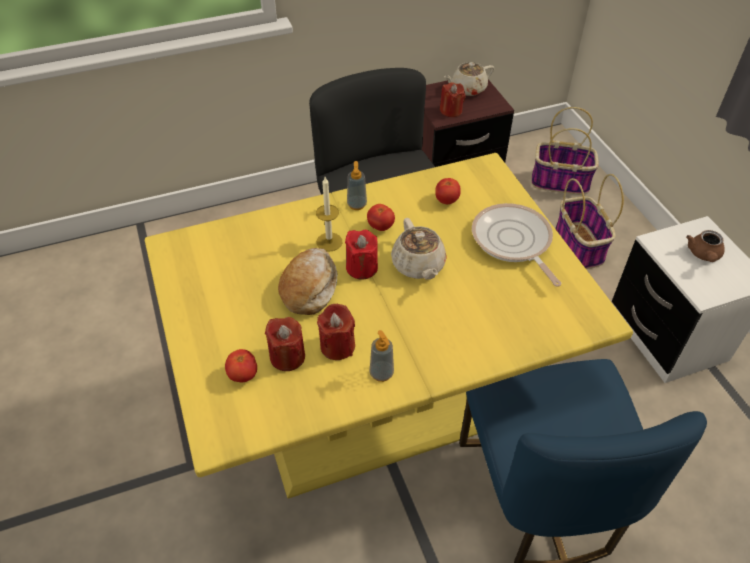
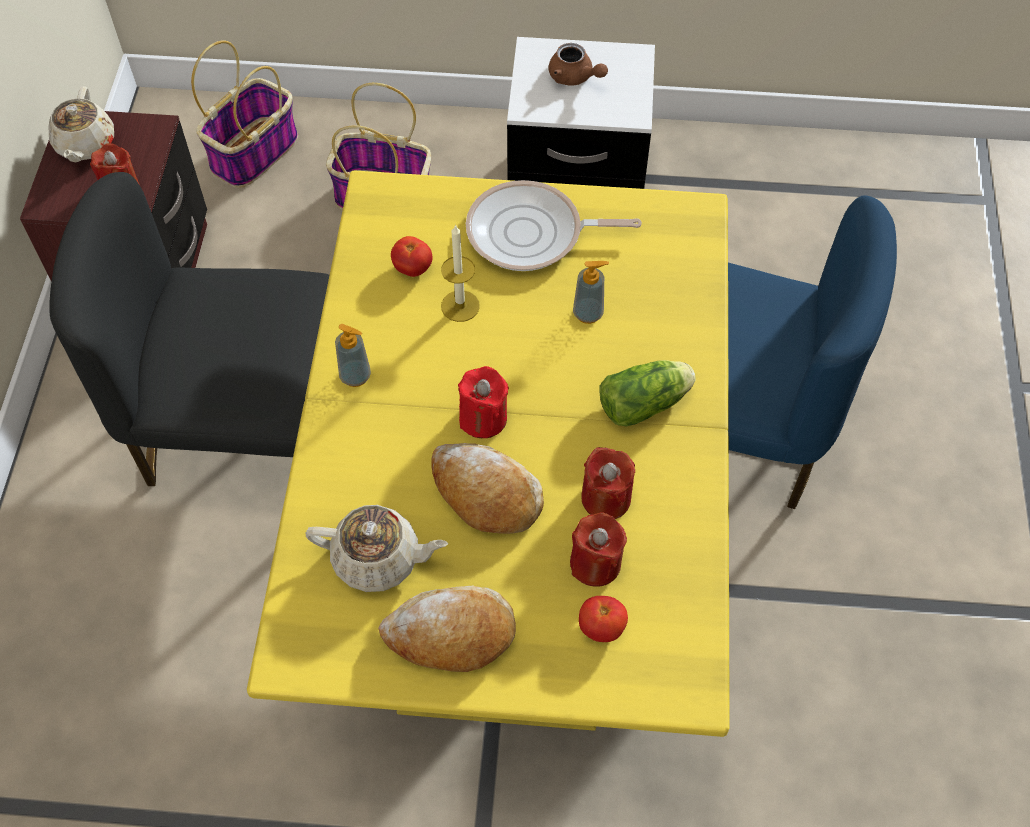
camera: 65 degrees left, 10 degrees up
(209, 305) = (451, 634): none -> bread
(329, 242) = (411, 438): candle -> candle (460, 306)
(380, 226) = (417, 365): tomato -> none
(381, 373) = (672, 466): soap dispenser -> soap dispenser (588, 313)
(418, 265) = (515, 352): beige teapot -> beige teapot (378, 559)
(422, 343) = (647, 403): none -> lettuce

